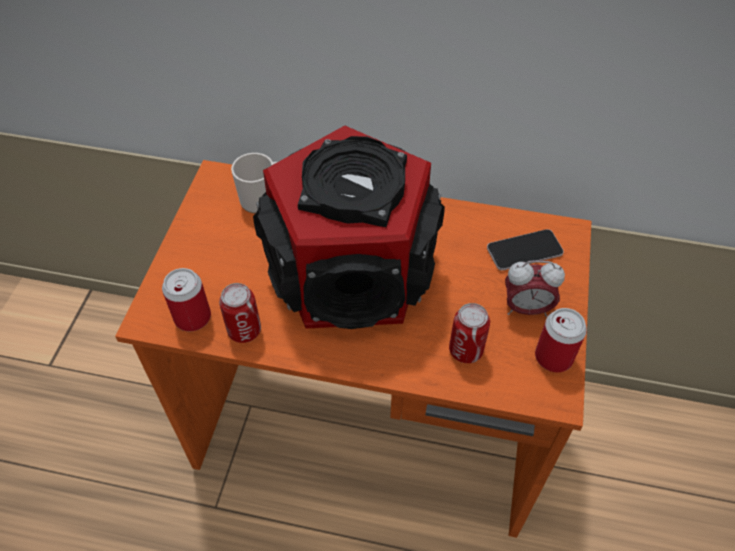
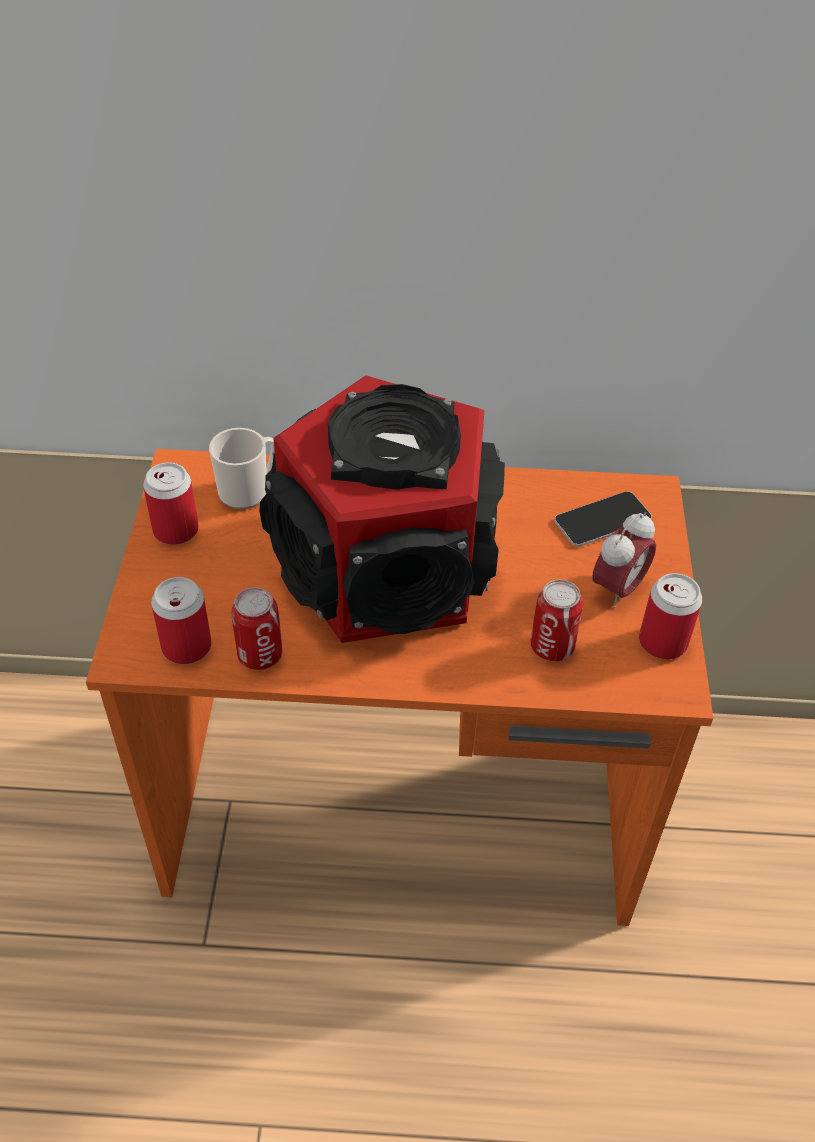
camera: 10 degrees left, 5 degrees down
(204, 225) = (176, 530): none -> can
(526, 308) = (618, 589): alarm clock -> alarm clock turned 45 degrees counterclockwise

